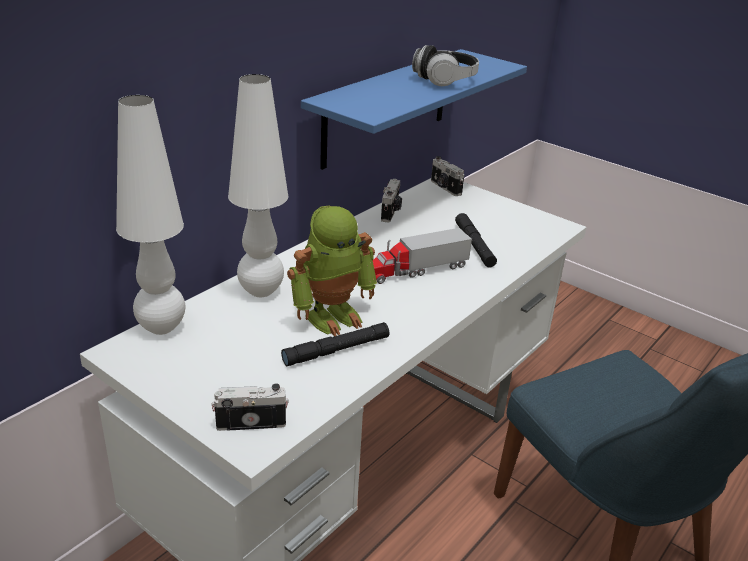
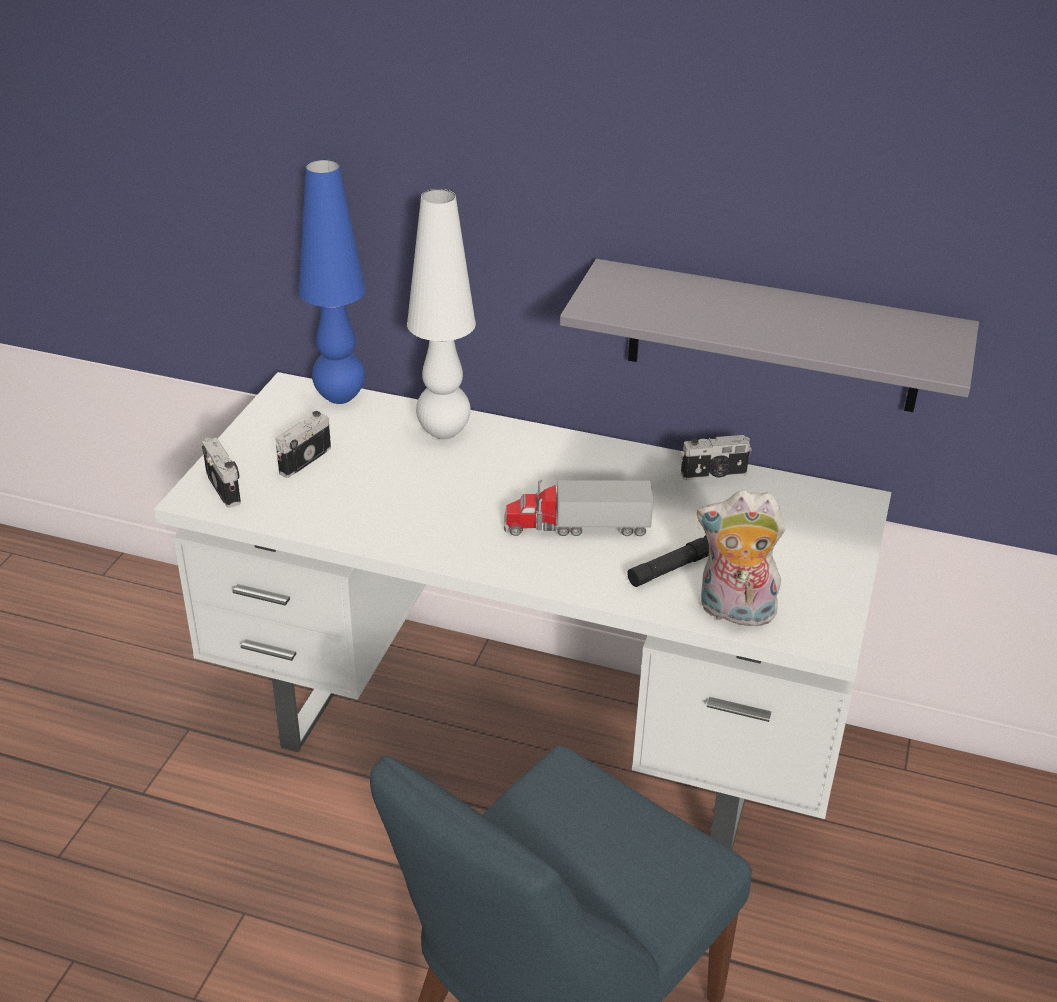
camera: 70 degrees right, 5 degrees up
(161, 327) = (340, 397): white table lamp -> blue table lamp
(332, 315) = (430, 488): toy robot -> none
(336, 350) = (366, 507): black flashlight -> none
(387, 107) = (774, 337): blue shelf -> grey shelf
(416, 270) = (576, 526): toy truck -> toy truck turned 45 degrees counterclockwise
(445, 80) = (794, 331): headphones -> none
(445, 188) = (842, 505): camera -> camera (303, 459)
(528, 244) = (734, 612): none -> plush toy

